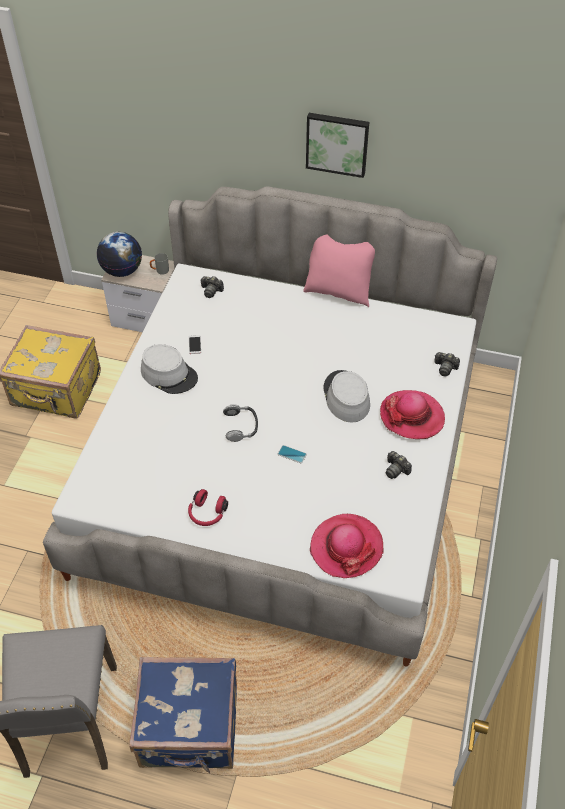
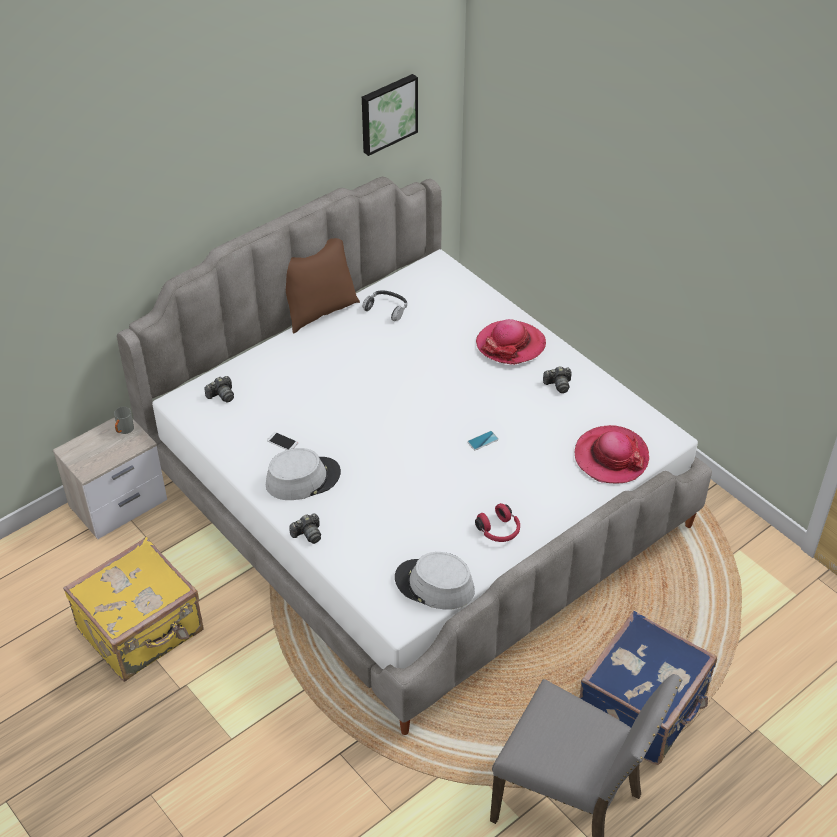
camera: 55 degrees left, 5 degrees down
(122, 270) = (89, 460): globe -> none
(241, 426) = (418, 458): headphones -> headphones (386, 309)
(337, 143) = (268, 157): picture -> picture (387, 113)
(338, 292) = (319, 311): pink pillow -> brown pillow
(346, 397) = (450, 373): grey hat -> grey hat (434, 585)
(445, 368) = (477, 296): camera -> camera (307, 534)

